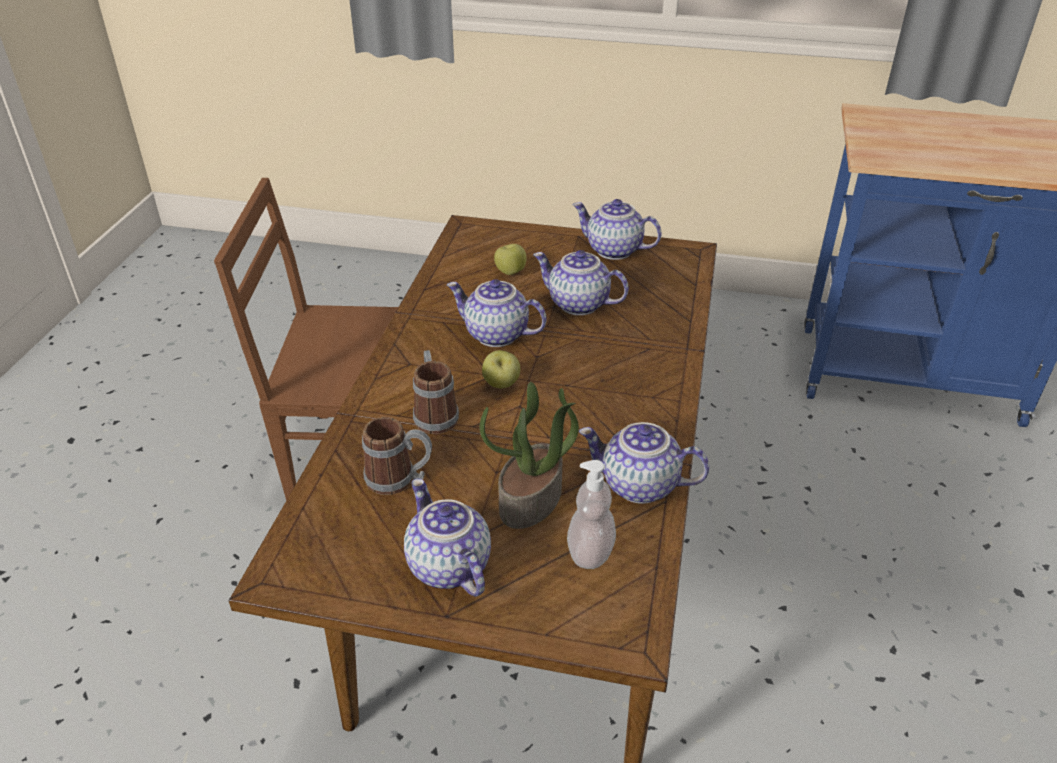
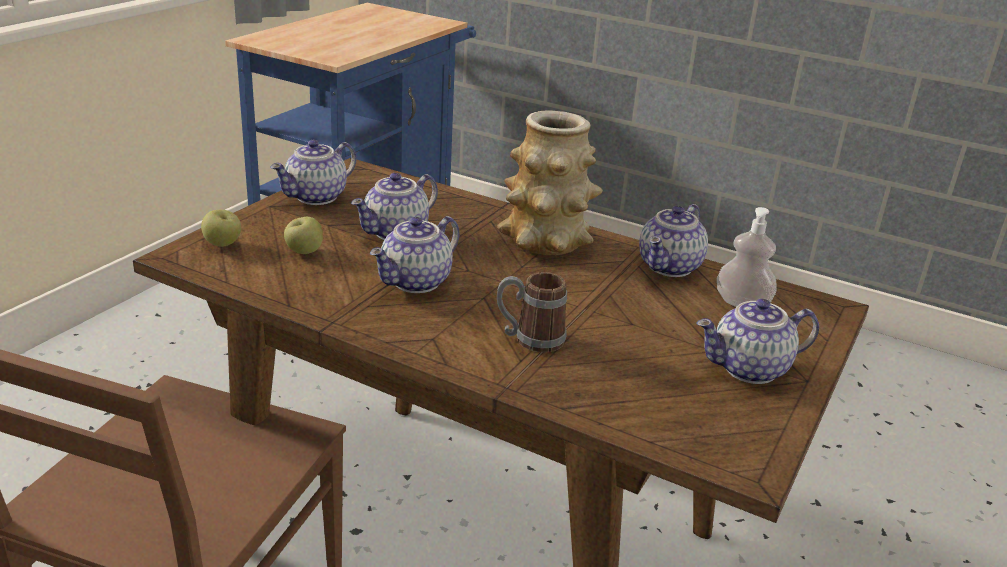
camera: 75 degrees left, 10 degrees down
(399, 479) = (625, 375): mug -> none
(501, 384) = (502, 296): apple -> apple (223, 244)
(531, 501) = (676, 315): potted plant -> none
(630, 390) = (546, 242): none -> vase

